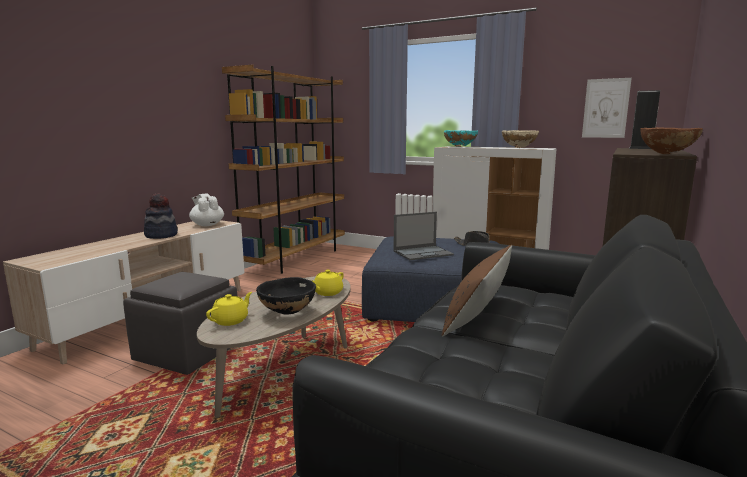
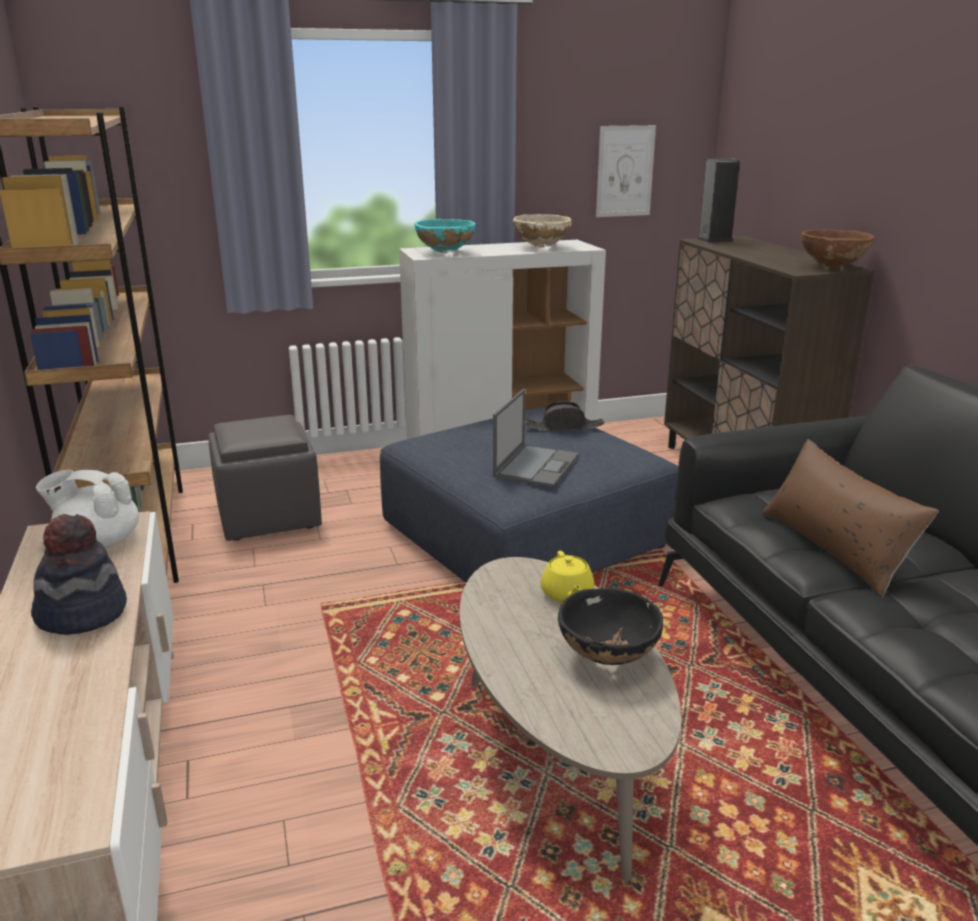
camera: 45 degrees left, 10 degrees up
(188, 354) = (361, 826): grey ottoman -> grey ottoman (270, 517)
(231, 320) = (576, 715): yellow teapot -> none

